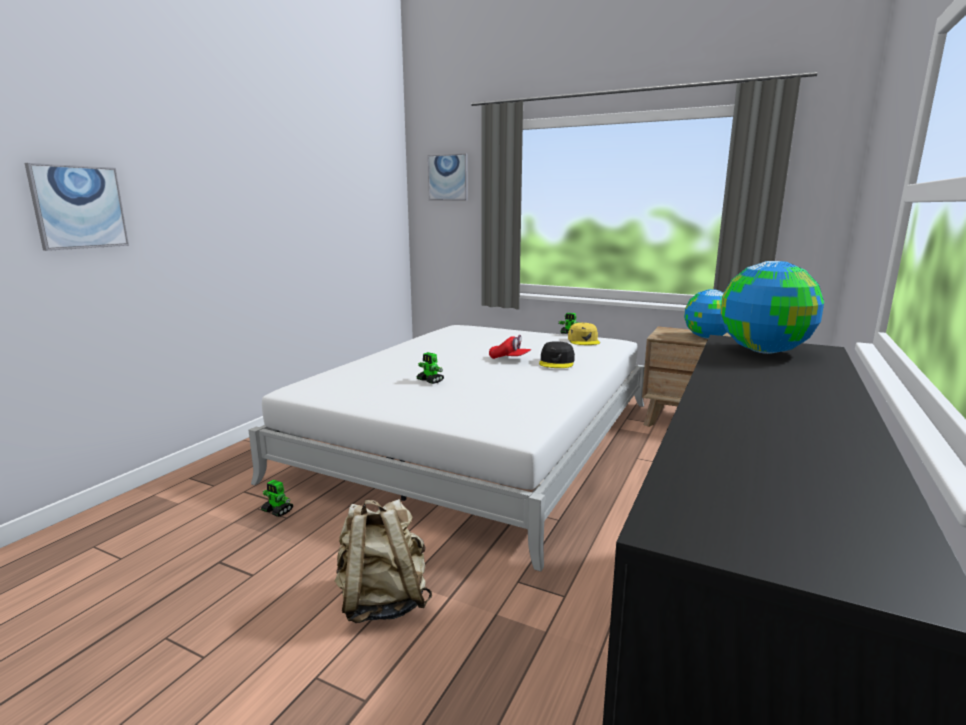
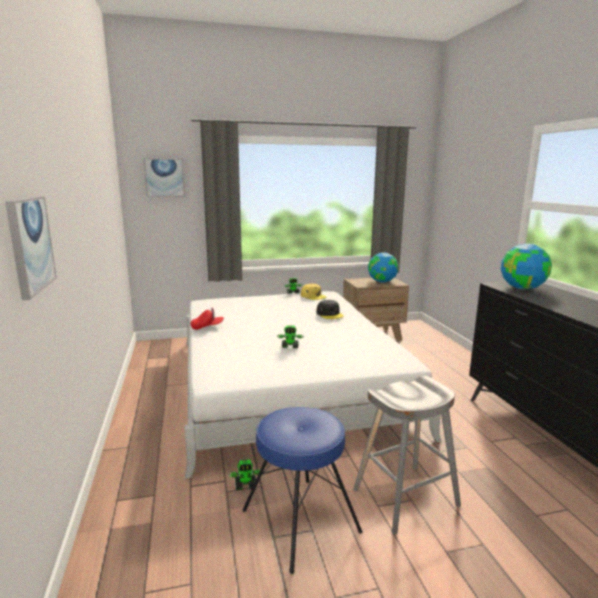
camera: 40 degrees left, 0 degrees up
(257, 562) = (299, 521): none -> blue stool
(382, 601) = (406, 497): beige backpack -> grey stool
(509, 359) = (300, 318): red cap -> red cap (207, 327)

